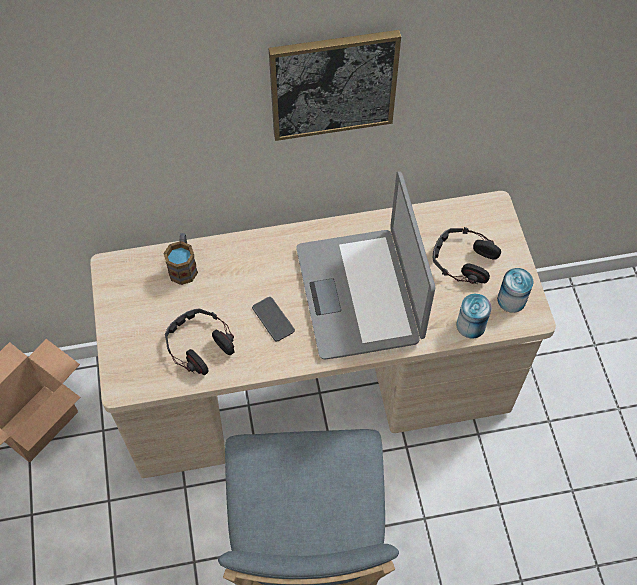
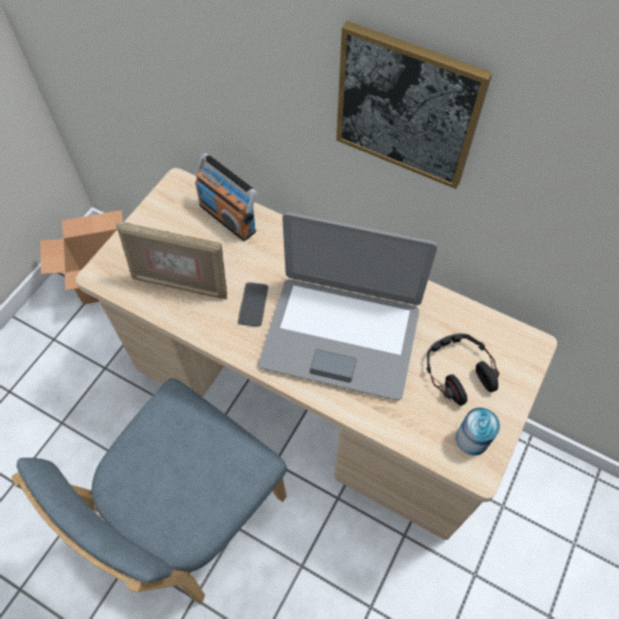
camera: 40 degrees right, 0 degrees up
(183, 266) = (228, 217): mug -> radio
(199, 345) = (181, 284): headphones -> picture frame
(360, 294) = (341, 335): laptop -> laptop turned 105 degrees counterclockwise
(471, 325) = (412, 433): can -> none

